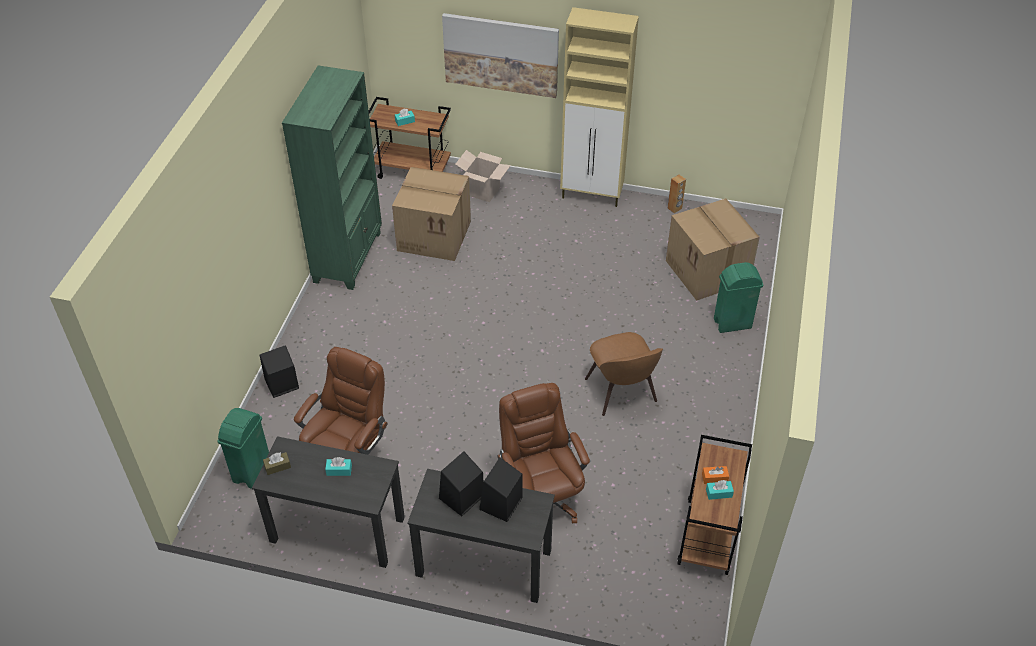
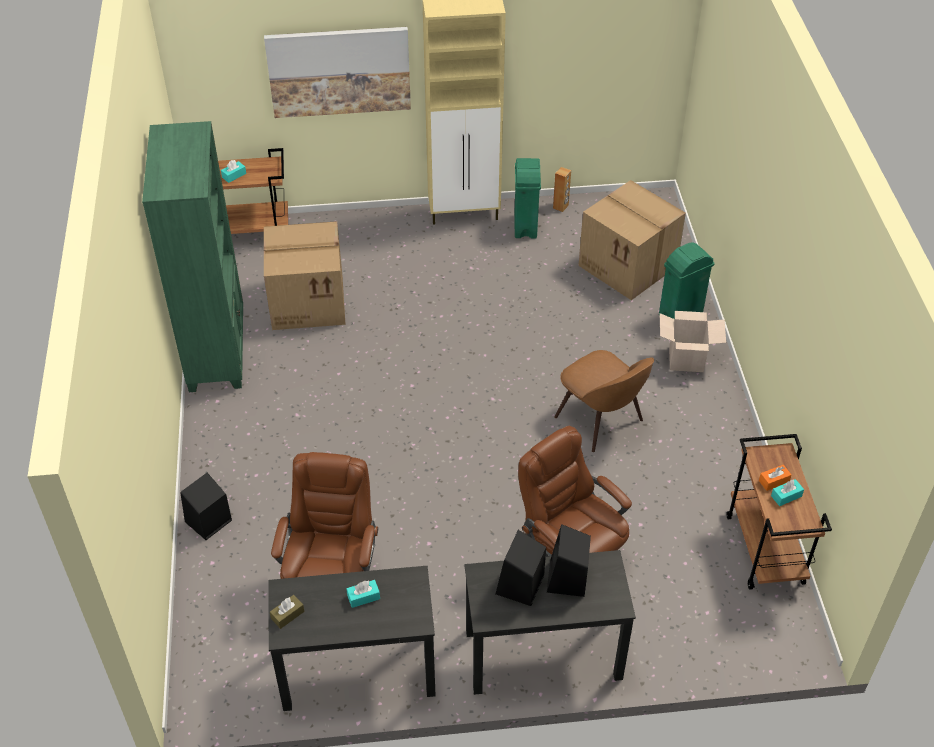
camera: 20 degrees left, 0 degrees up
(251, 471) = (221, 635): green trash can -> green trash can (525, 227)
(483, 191) = (340, 238): cardboard box -> cardboard box (686, 359)

